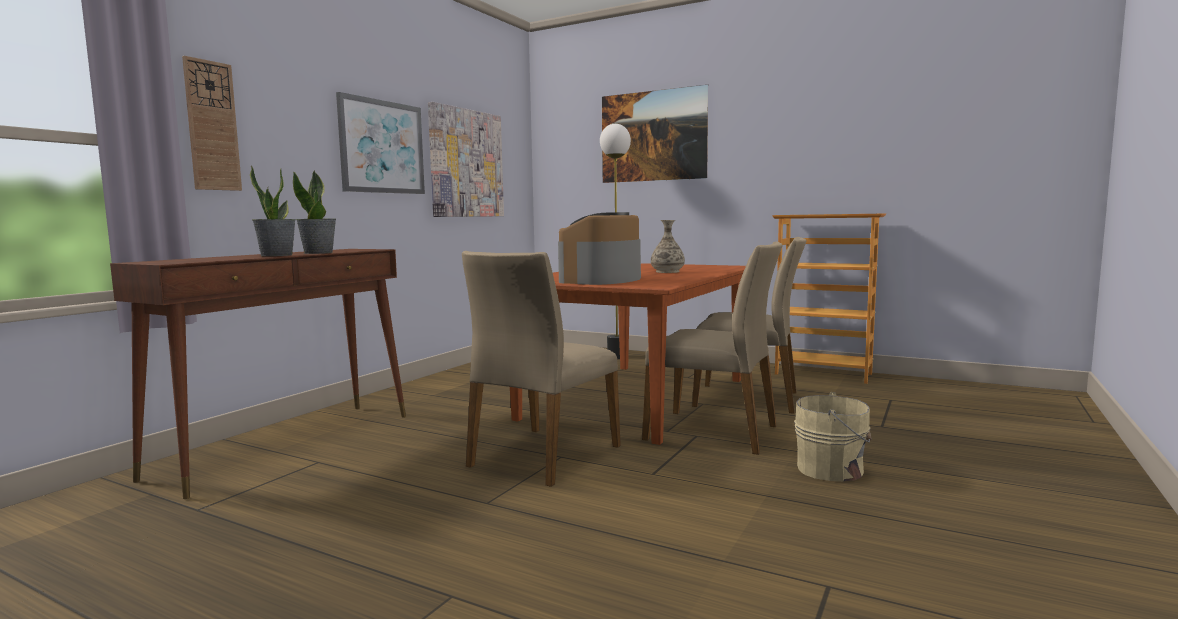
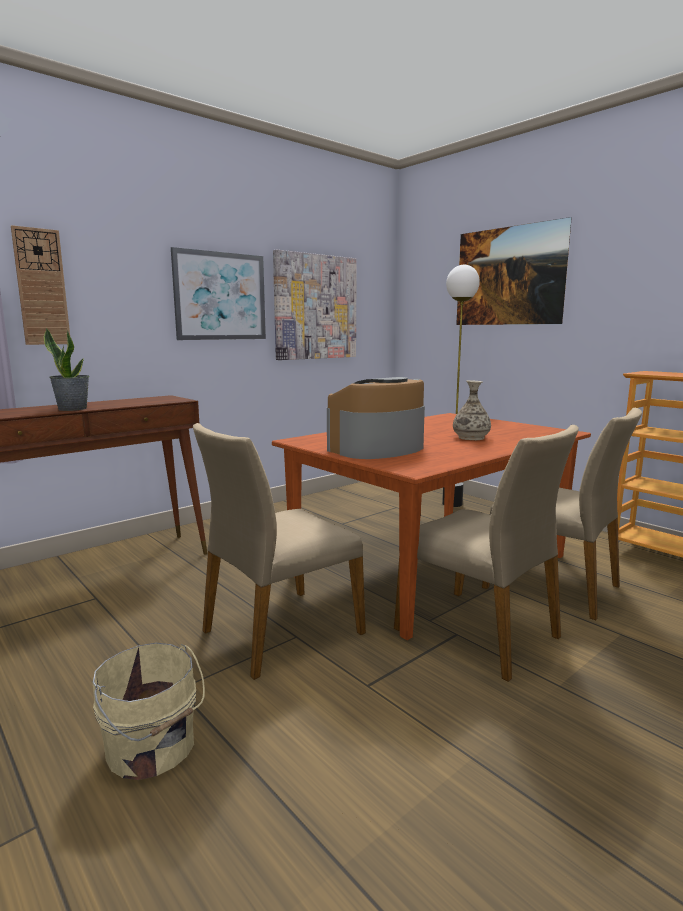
camera: 20 degrees right, 5 degrees up
(319, 253) = (117, 405): potted plant -> none
(833, 469) = (587, 732): beige bucket -> beige bucket (152, 749)

